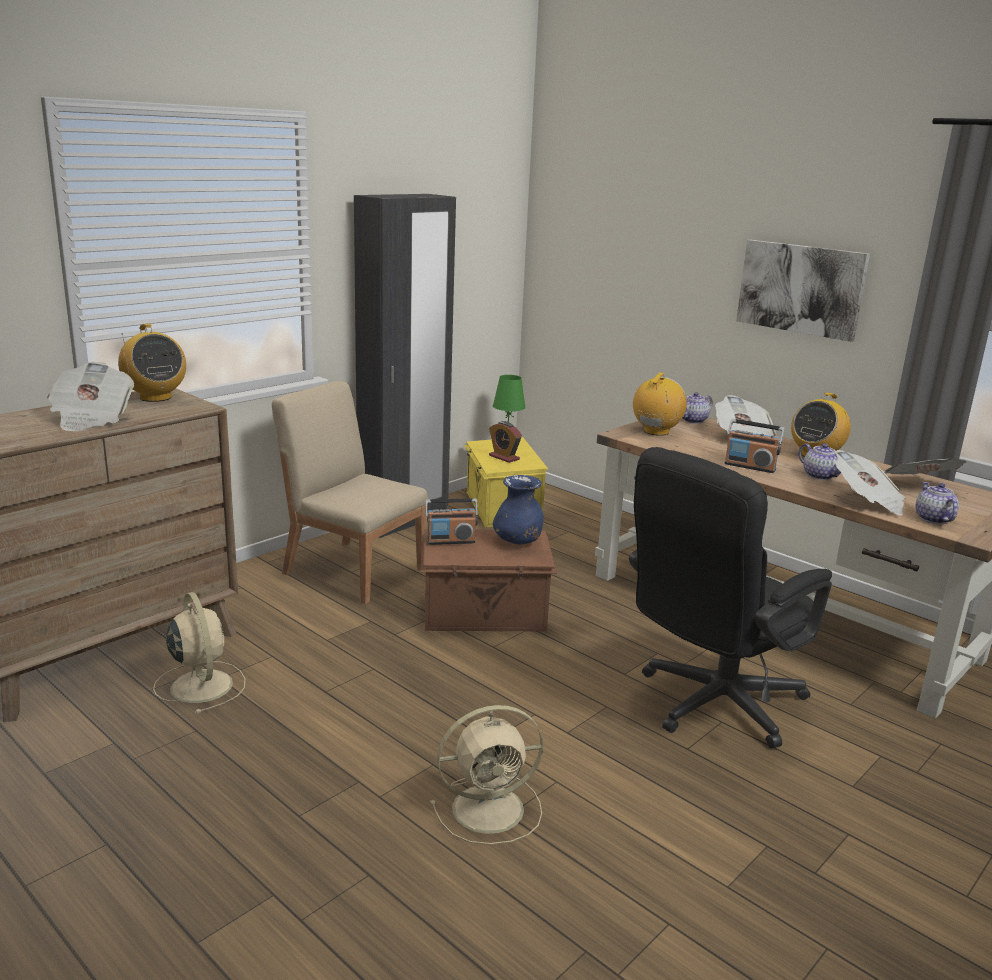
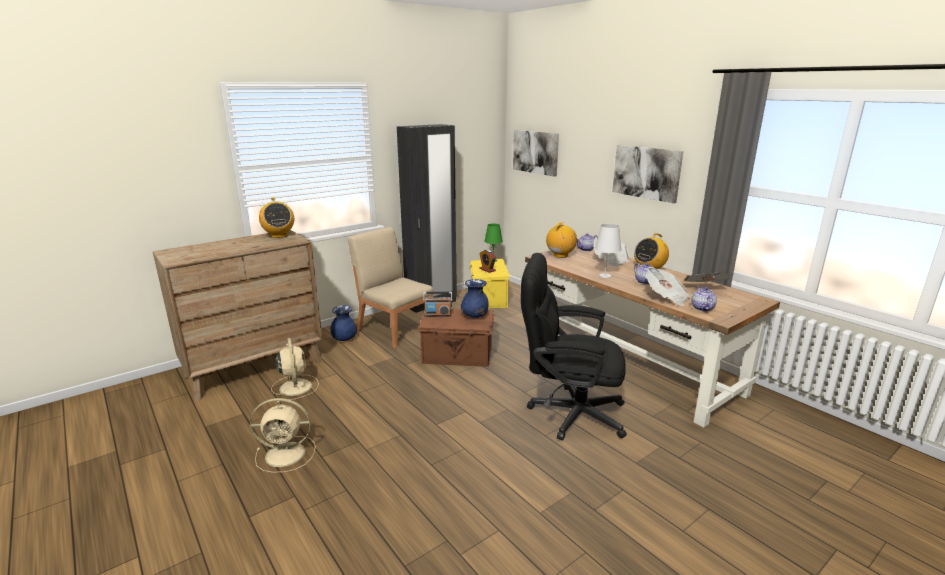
camera: 10 degrees right, 0 degrees up
(91, 419) = (240, 246): newspaper -> none
(264, 590) = (344, 339): none -> blue vase
(491, 808) = (423, 460): beige fan -> beige fan (287, 454)
(587, 248) = (535, 152): none -> picture
(710, 706) = (567, 412): black office chair -> black office chair turned 45 degrees clockwise
(750, 466) = (605, 276): radio -> white table lamp

